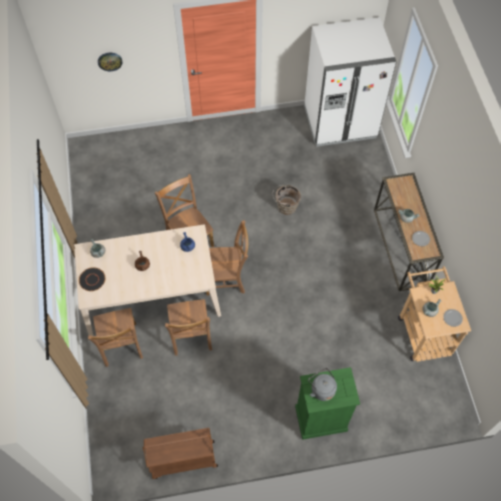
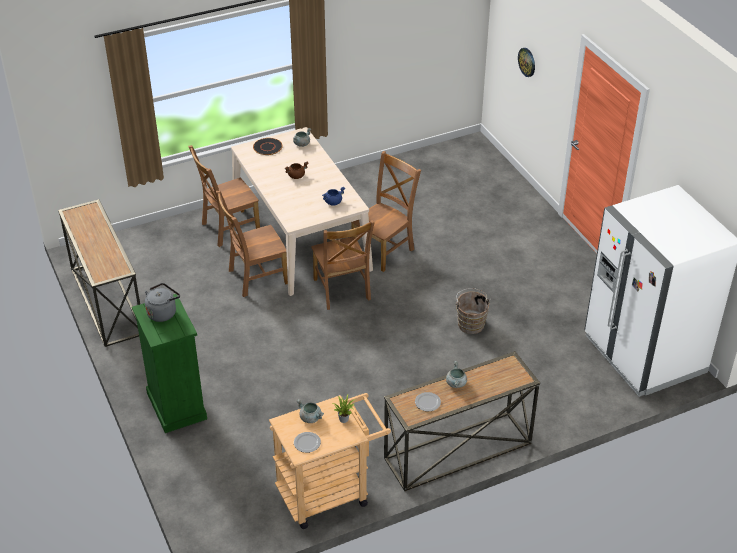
camera: 75 degrees right, 20 degrees down
(183, 460) = (106, 301): brown cart -> console table

